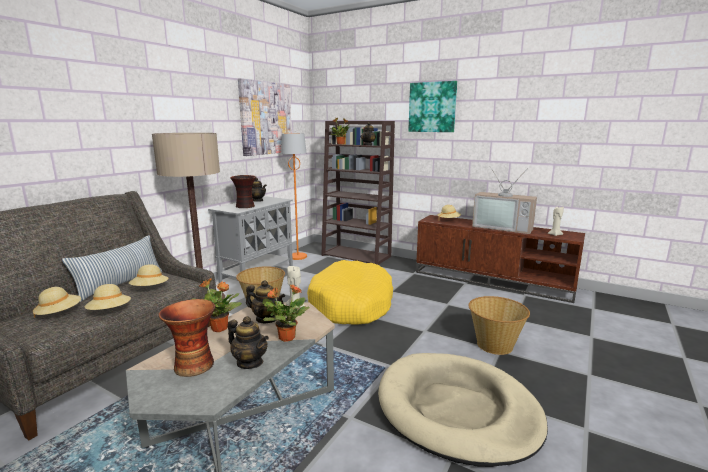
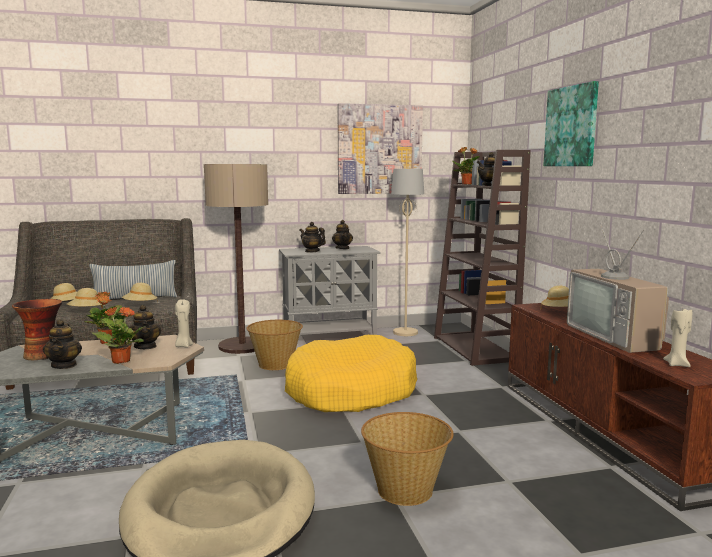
camera: 45 degrees right, 5 degrees down
(245, 206) = (312, 251): vase -> teapot
(297, 257) = (405, 333): orange floor lamp -> beige floor lamp

